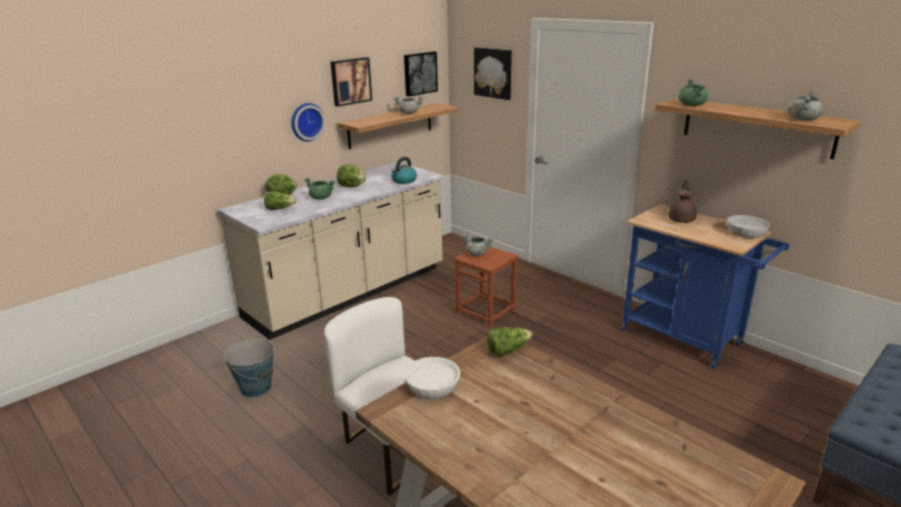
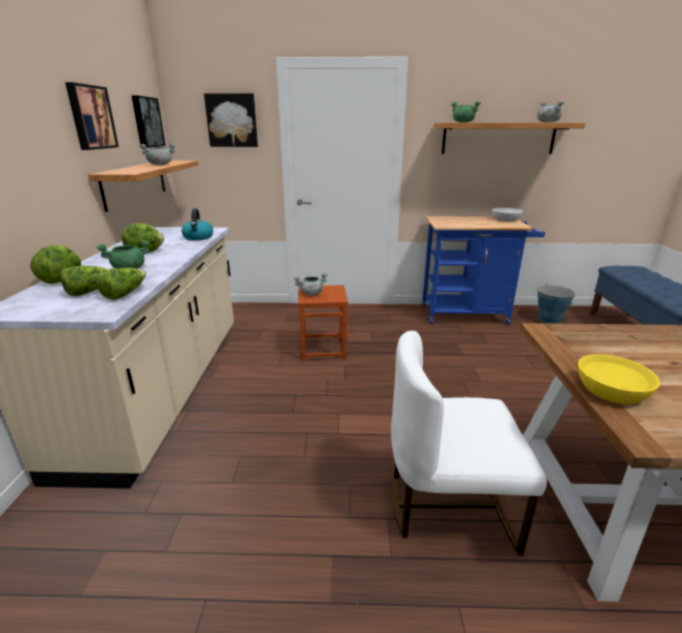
camera: 45 degrees left, 0 degrees up
(256, 388) = (201, 558): bucket -> bucket (549, 319)
(306, 121) = (54, 169): wall clock -> none
(433, 387) = (612, 390): white bowl -> yellow bowl
(507, 350) = (566, 333): lettuce -> lettuce (125, 294)
(681, 219) = (460, 220): brown teapot -> none

